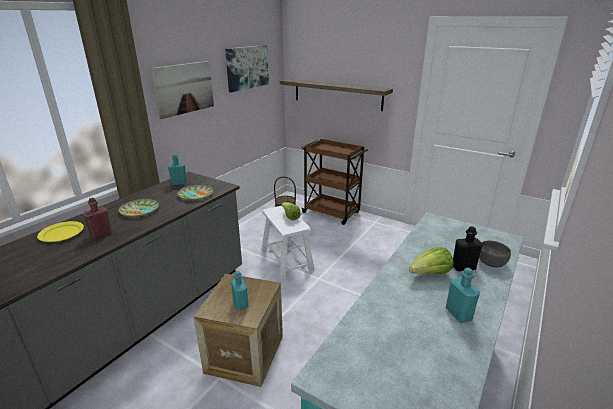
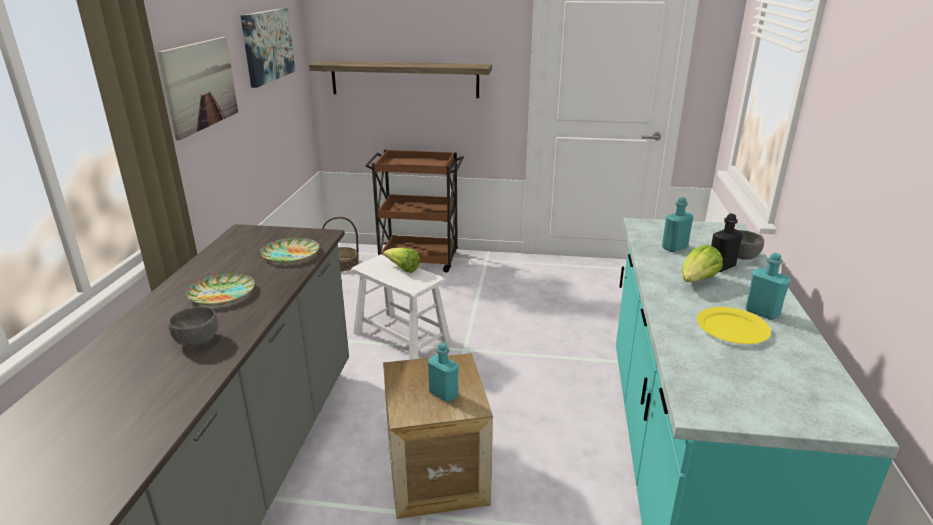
camera: 25 degrees left, 0 degrees up
(61, 233) = (120, 356): yellow plate -> yellow plate (732, 329)
(101, 234) = (197, 340): red bottle -> grey bowl
(179, 183) = (241, 244): turquoise bottle -> turquoise bottle (674, 247)

